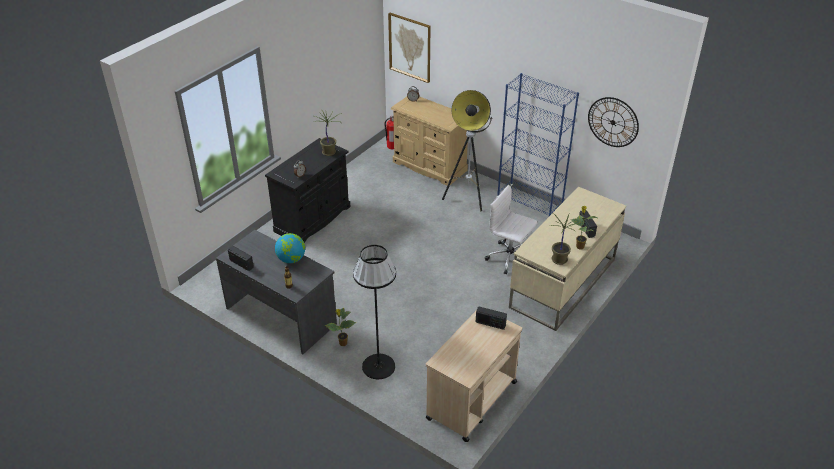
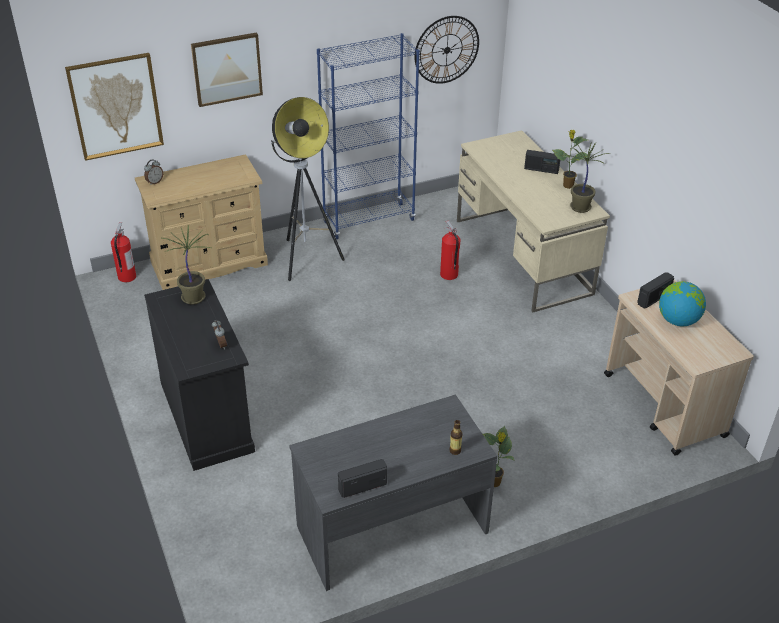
camera: 60 degrees left, 0 degrees up
(291, 259) = (396, 428): globe -> globe (678, 320)
(378, 366) = (560, 464): black floor lamp -> none
(469, 57) = (227, 69): none -> picture
(510, 258) = (449, 275): white office chair -> fire extinguisher

